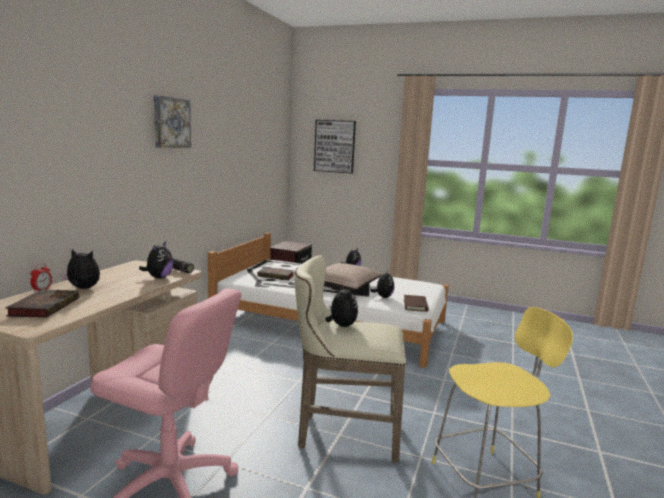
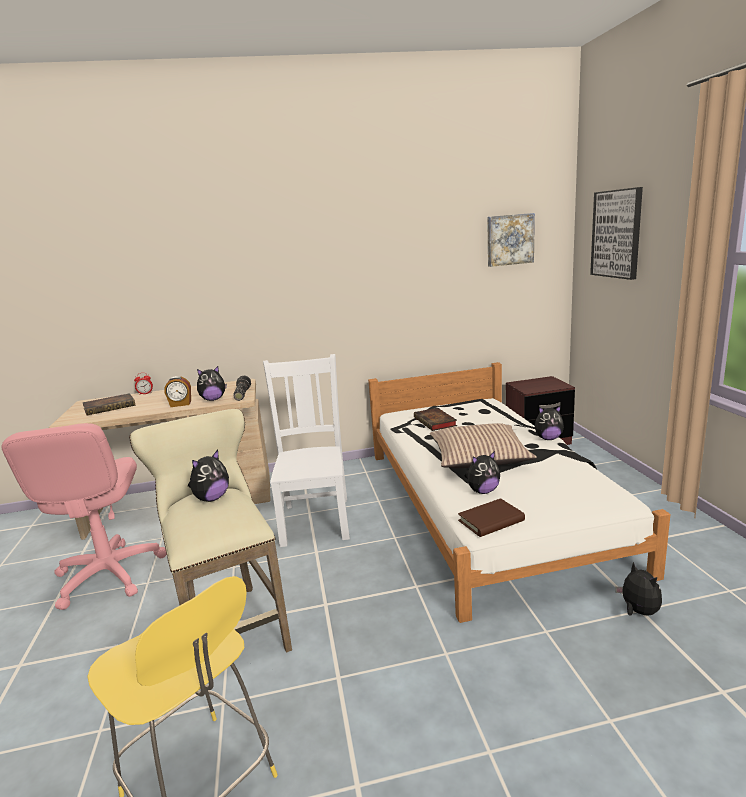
camera: 60 degrees right, 5 degrees up
(83, 289) = (159, 398): plush toy -> plush toy (638, 611)
(136, 286) = (180, 404): none -> alarm clock
(170, 123) = (300, 238): picture -> picture (509, 239)
(256, 368) = (316, 519): none -> white chair

